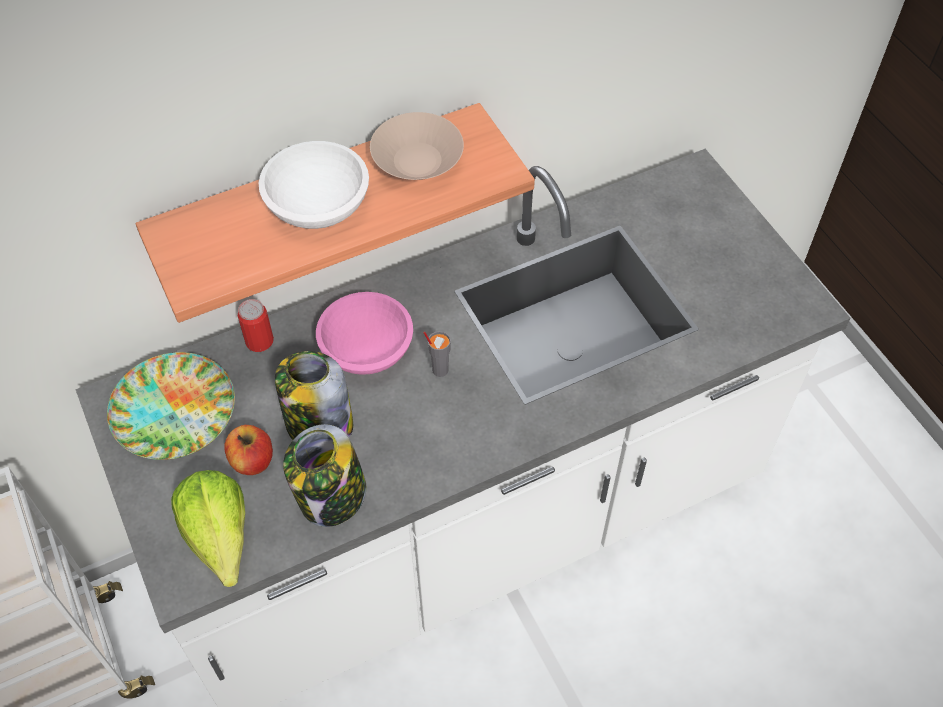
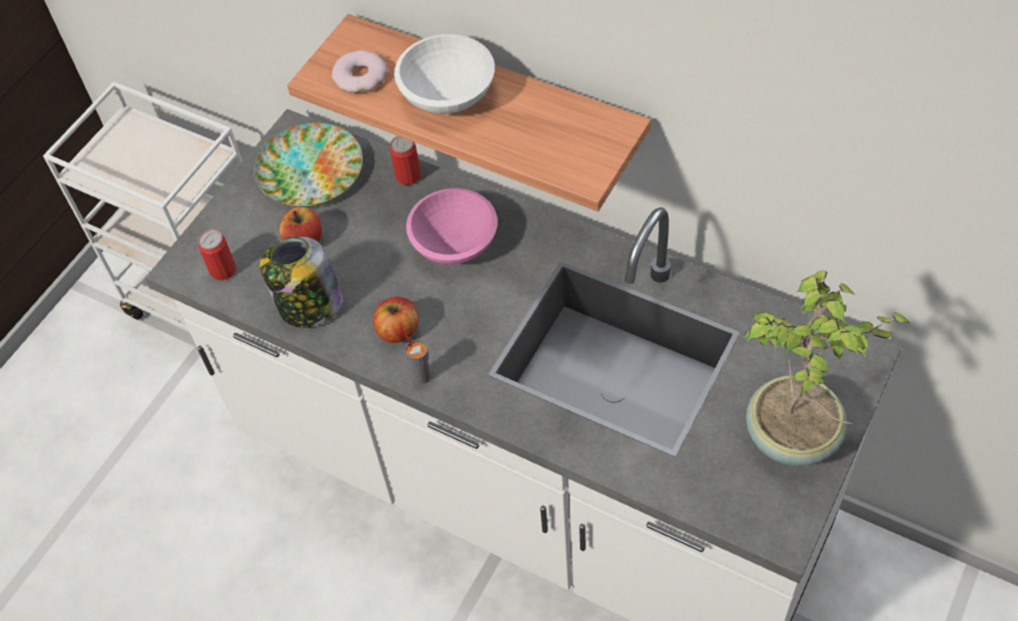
camera: 60 degrees right, 0 degrees up
(220, 548) = (223, 270): lettuce -> can
(228, 253) = (360, 76): none -> donut
(318, 424) = (364, 257): jar -> none
(416, 163) = (544, 121): beige bowl -> none
(422, 443) = (398, 330): none -> apple
(439, 370) = (474, 299): grey cup -> grey cup (422, 376)
(735, 252) = (793, 437): none -> potted plant

